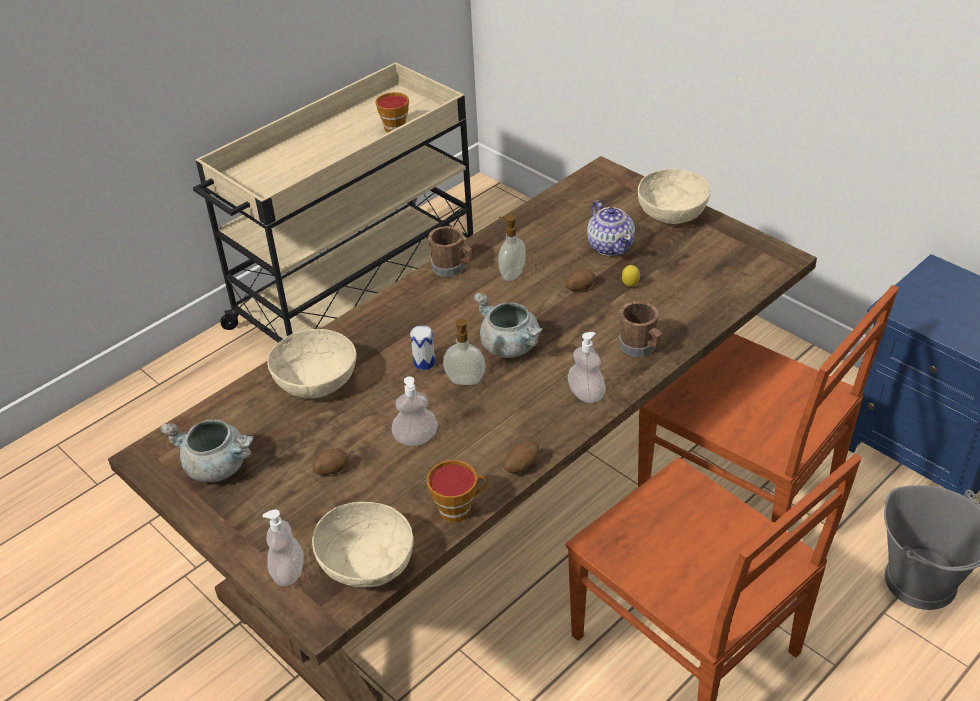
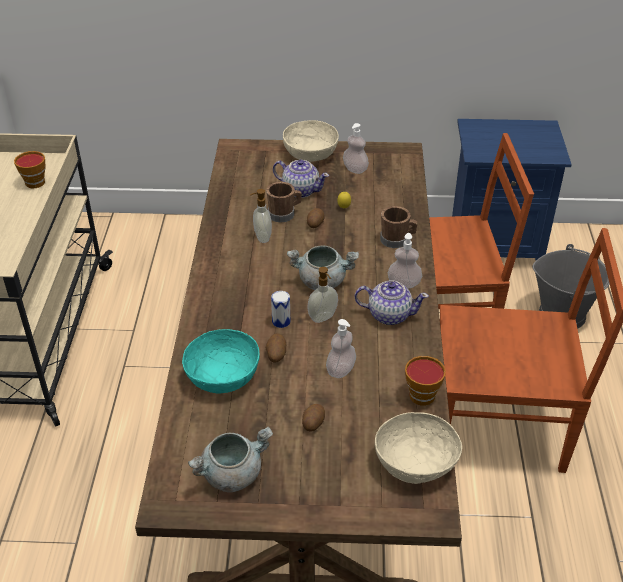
camera: 45 degrees left, 0 degrees up
(288, 572) = (376, 503): soap dispenser -> soap dispenser (355, 169)
(315, 381) = (223, 376): beige bowl -> turquoise bowl
(452, 268) = (216, 253): brown mug -> brown mug (284, 214)
(521, 466) = (424, 346): potato -> potato (276, 355)
(529, 415) = (389, 314): none -> teapot

